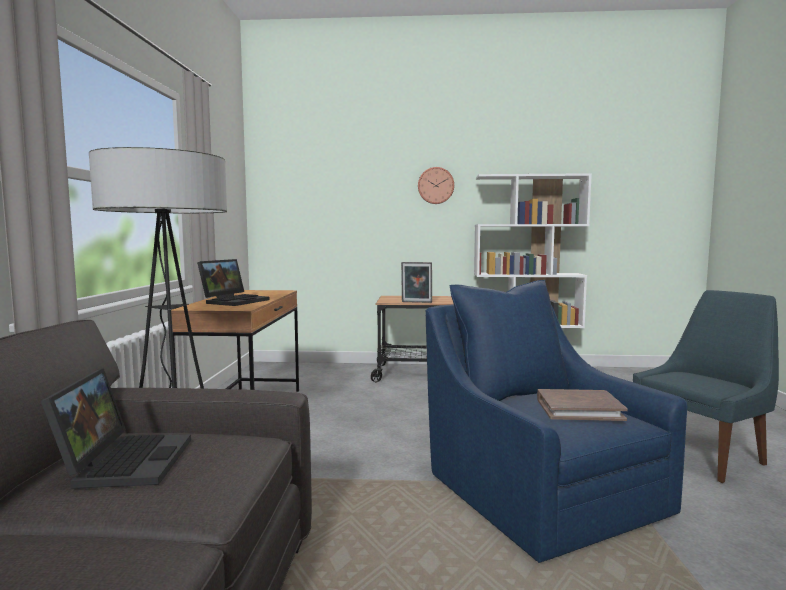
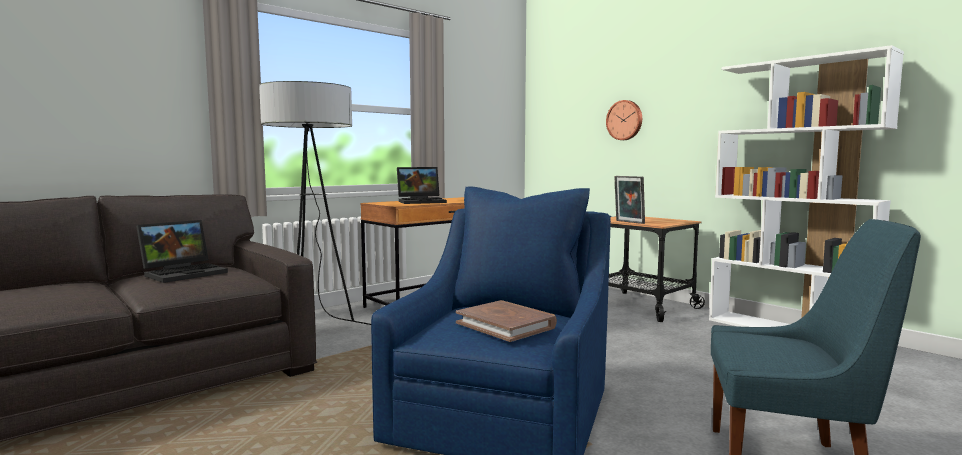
camera: 45 degrees right, 0 degrees up
(435, 185) = (694, 86): wall clock -> wall clock (625, 120)

